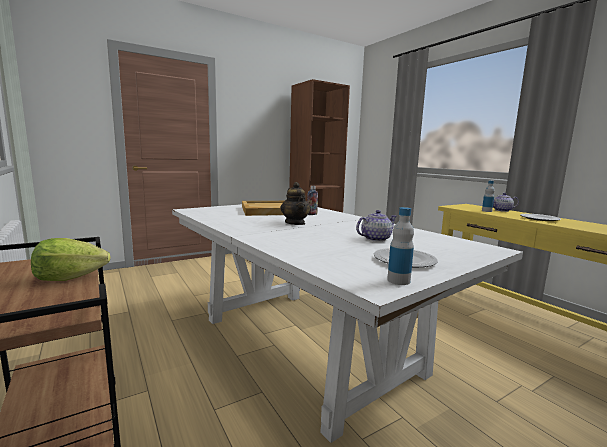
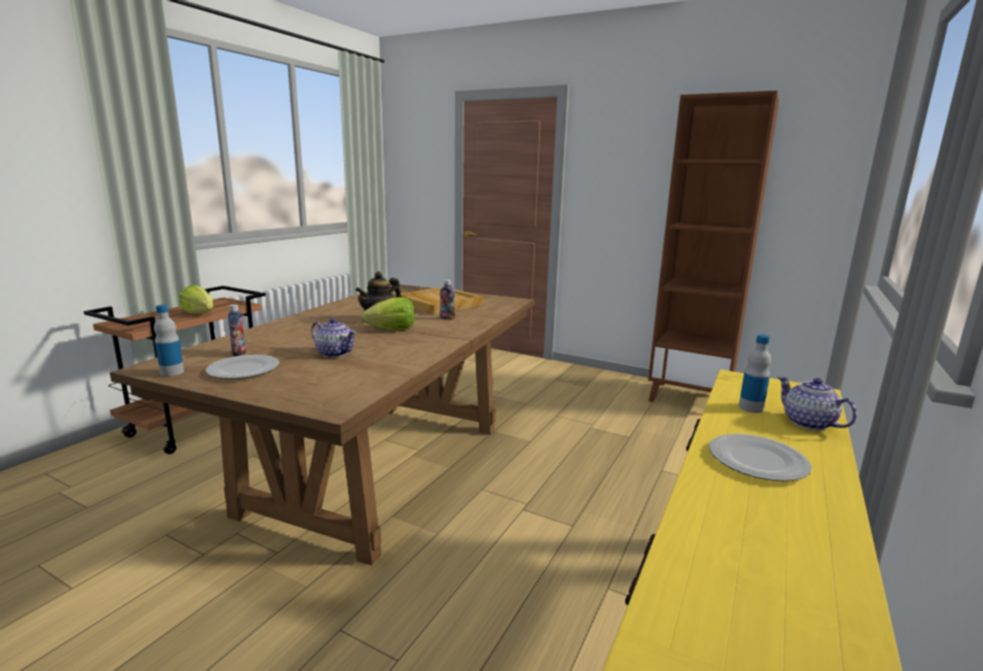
camera: 60 degrees right, 5 degrees up
(307, 345) = (380, 468): white dining table -> brown dining table
(326, 224) = (392, 330): none -> lettuce
(351, 258) = (239, 353): none -> bottle

